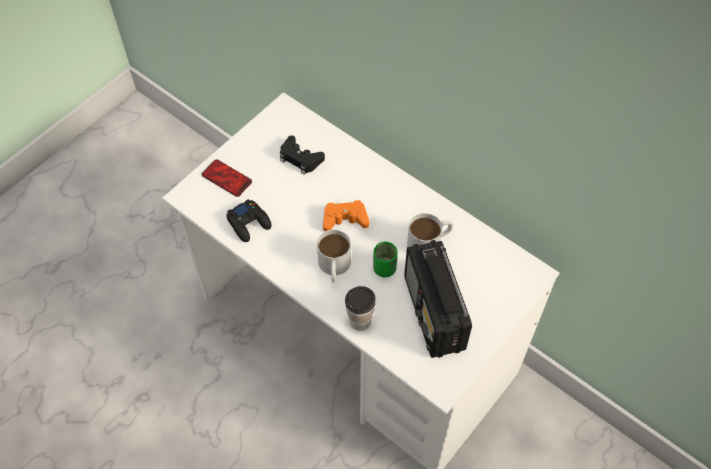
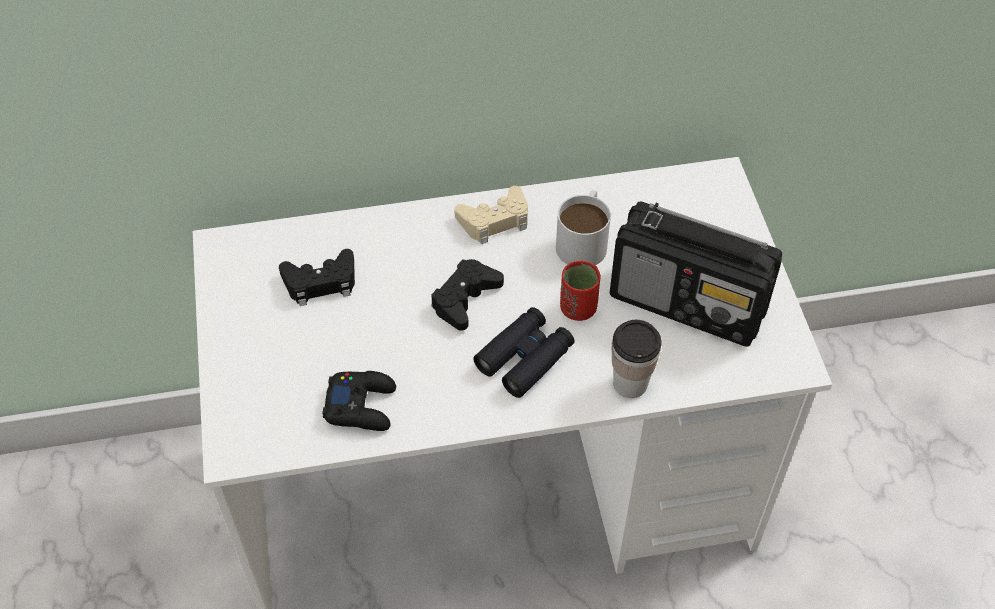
camera: 50 degrees left, 5 degrees down
(227, 178) = (260, 384): phone -> none
(334, 267) = (525, 358): white mug -> black binoculars
(345, 219) = (465, 299): orange game controller -> black game controller
(384, 268) = (578, 308): green cup -> red cup
(403, 197) = (495, 220): none -> beige game controller

